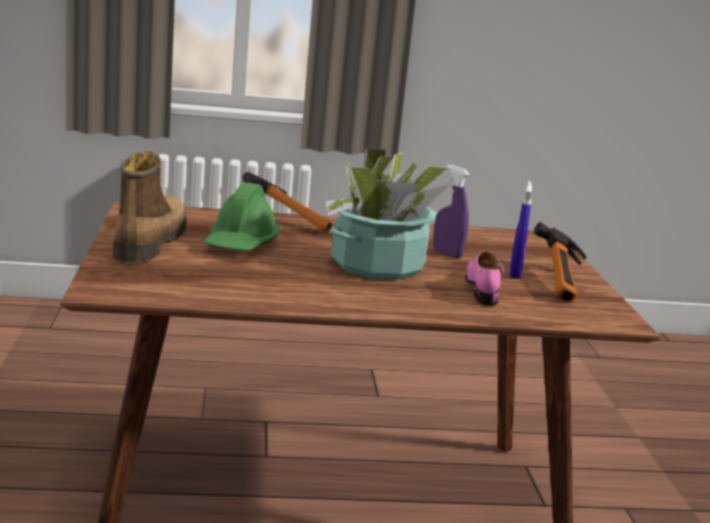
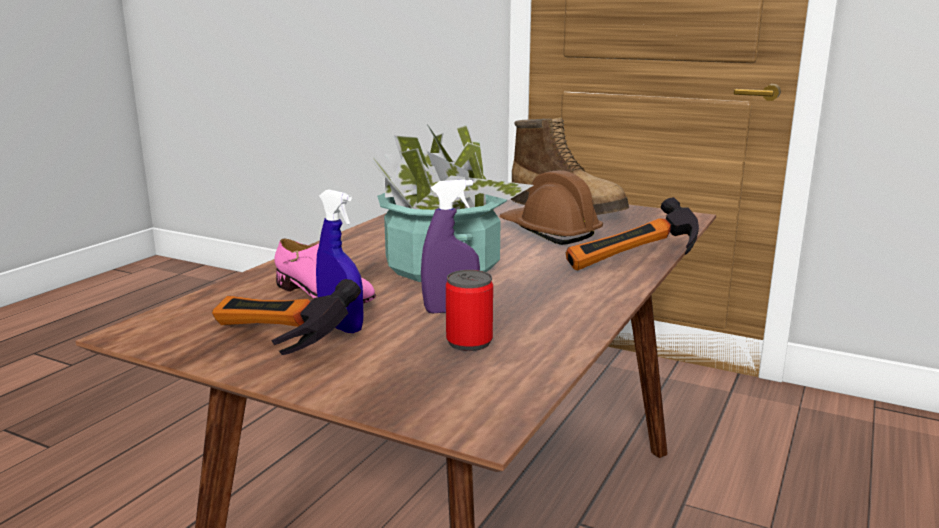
camera: 125 degrees right, 0 degrees up
(241, 244) = (549, 232): green hard hat -> brown hard hat
(478, 245) = (469, 342): none -> can

